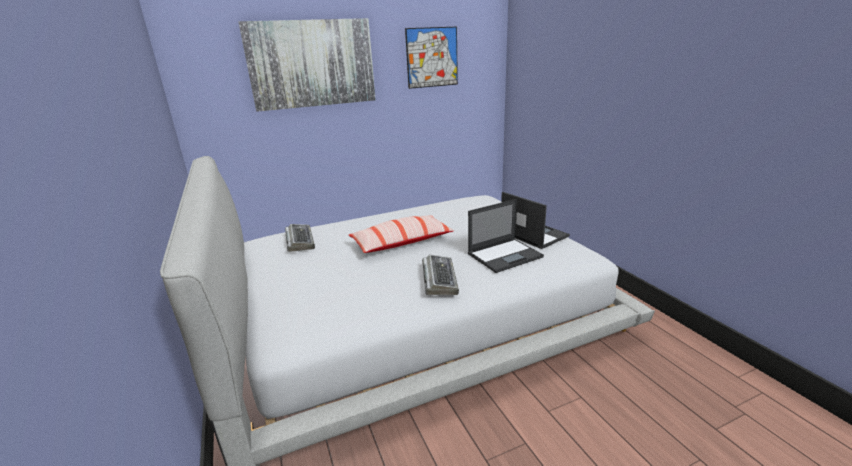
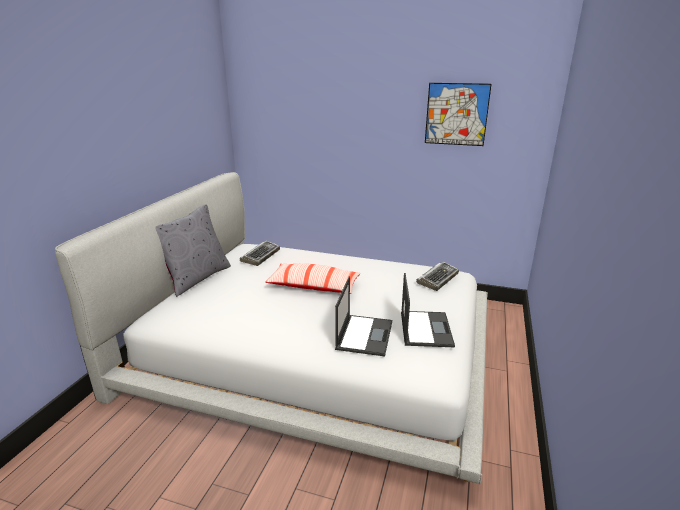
camera: 40 degrees right, 0 degrees up
(260, 285) = (196, 278): none -> grey pillow
(312, 64) = (335, 109): picture -> none
(439, 279) = (285, 327): keyboard -> keyboard (438, 279)
(505, 255) = (364, 334): laptop -> laptop turned 90 degrees counterclockwise

